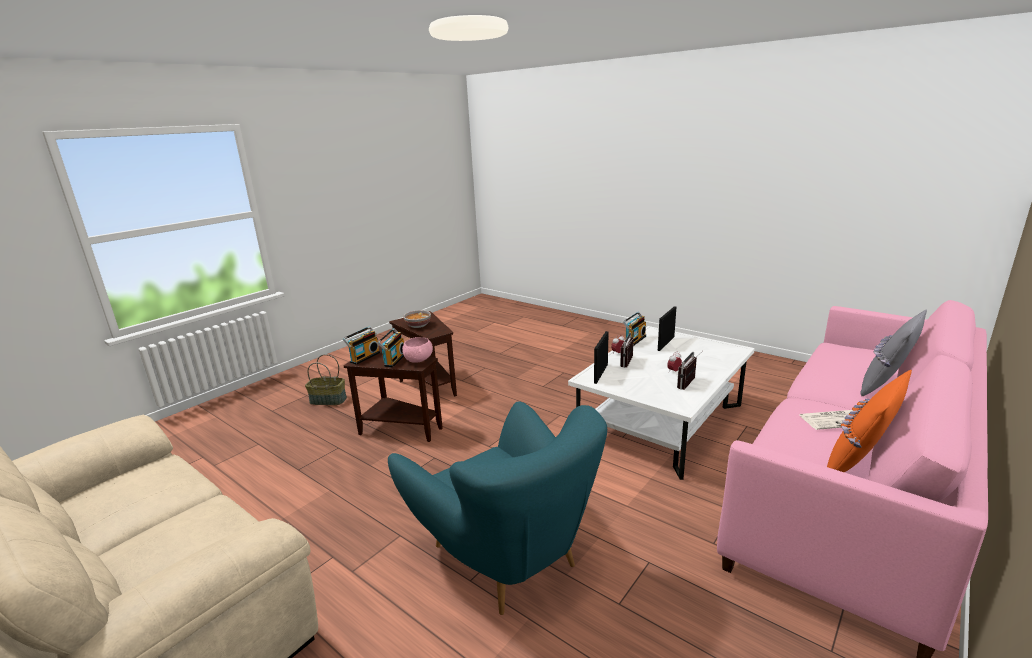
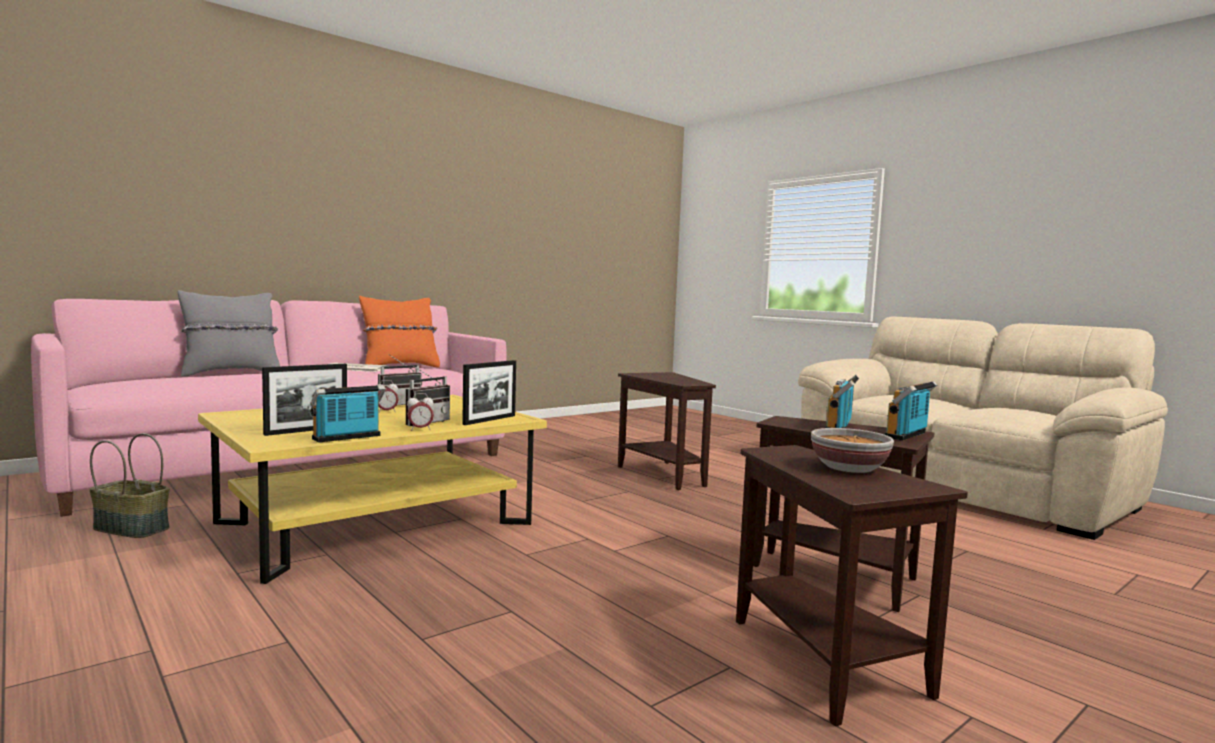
camera: 170 degrees left, 15 degrees down
(327, 400) = (1107, 668): basket -> basket (133, 528)
(419, 360) = (789, 423): pink bowl -> none
(507, 557) = (663, 474): turquoise armchair -> brown side table
(662, 422) = (376, 523): white coffee table -> yellow coffee table

